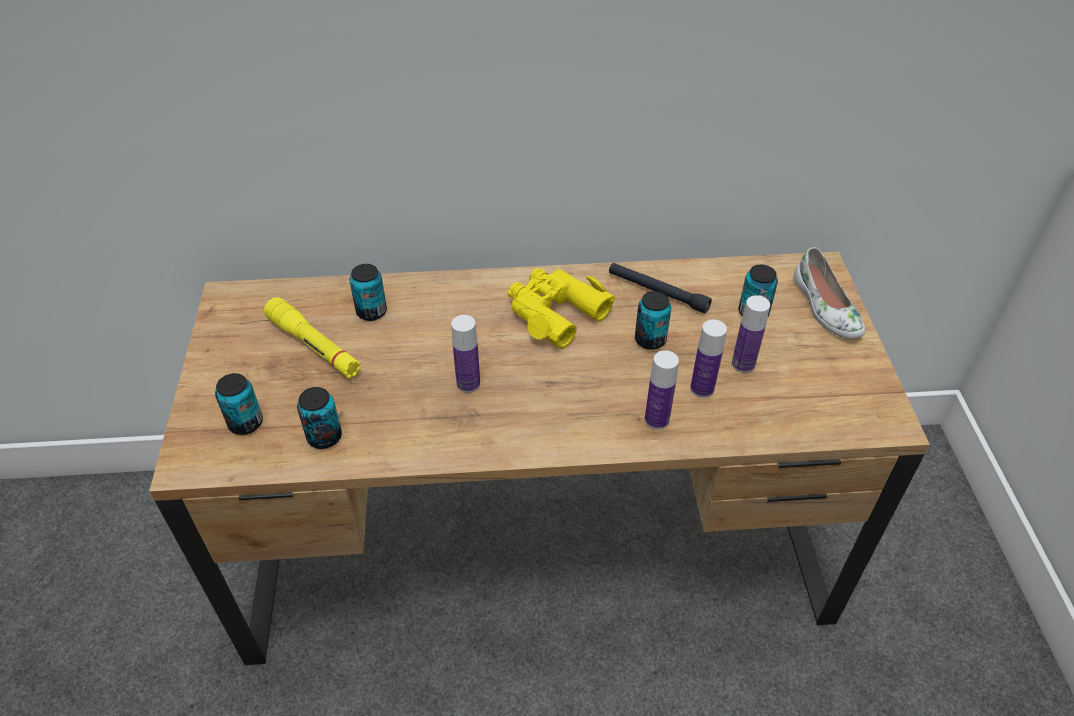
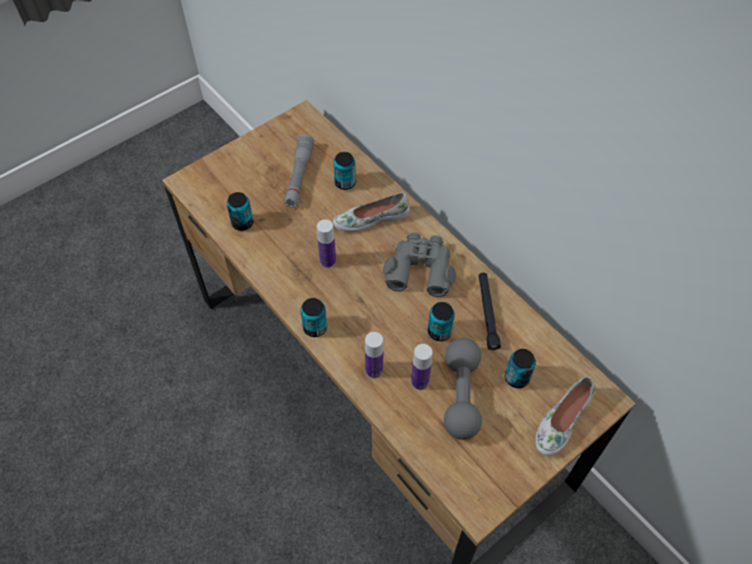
camera: 55 degrees right, 10 degrees up
(246, 423) = (227, 185): can -> can (315, 328)
(314, 346) = (299, 176): yellow flashlight -> grey flashlight
(446, 316) = (371, 218): none -> white shoe
(555, 312) = (420, 268): yellow binoculars -> grey binoculars
(743, 364) = (461, 395): bottle -> grey dumbbell

